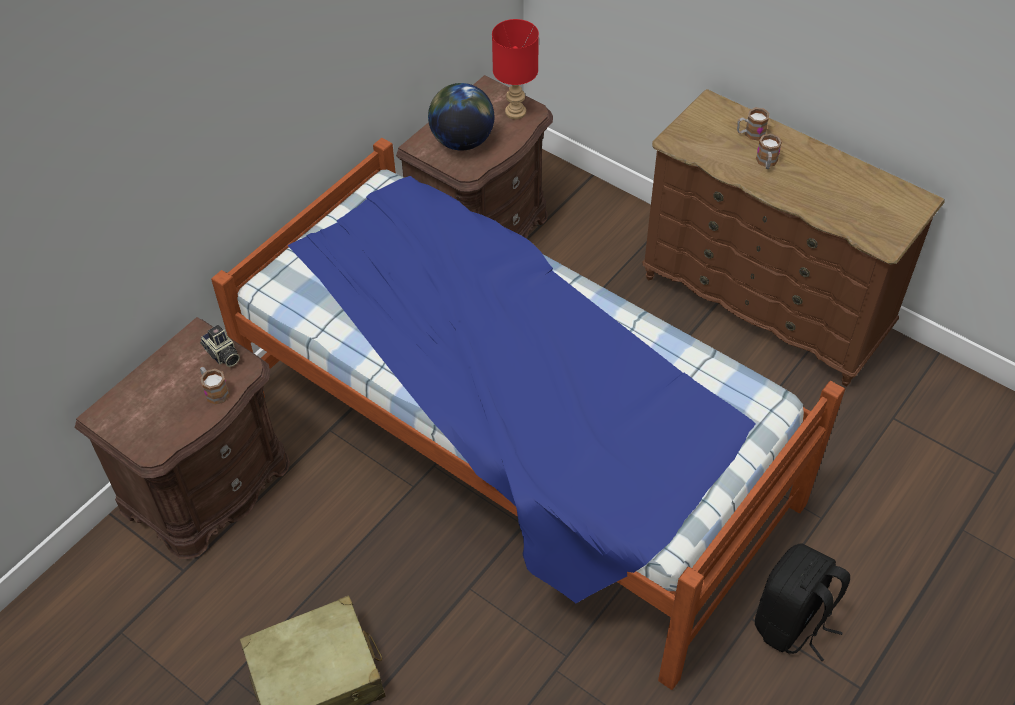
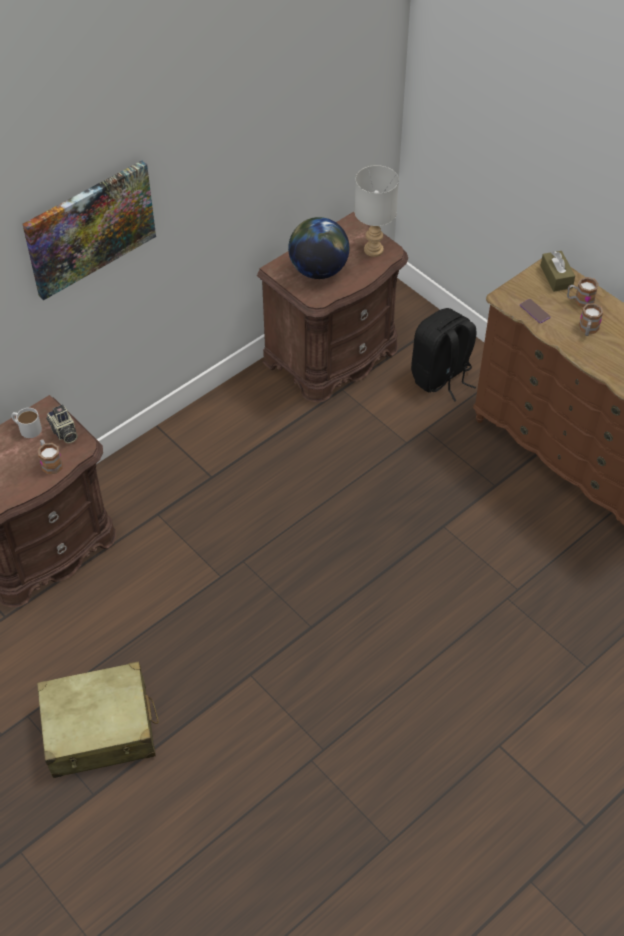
camera: 10 degrees right, 0 degrees up
(179, 357) = (26, 428): none -> white mug
(223, 123) = (90, 228): none -> picture
(515, 452) = (318, 561): bed -> none
(516, 112) = (374, 250): red table lamp -> grey table lamp
(707, 151) = (534, 311): none -> phone
(719, 113) = (556, 277): none -> brown tissue box
(792, 623) = (536, 756): black backpack -> black backpack (441, 377)

